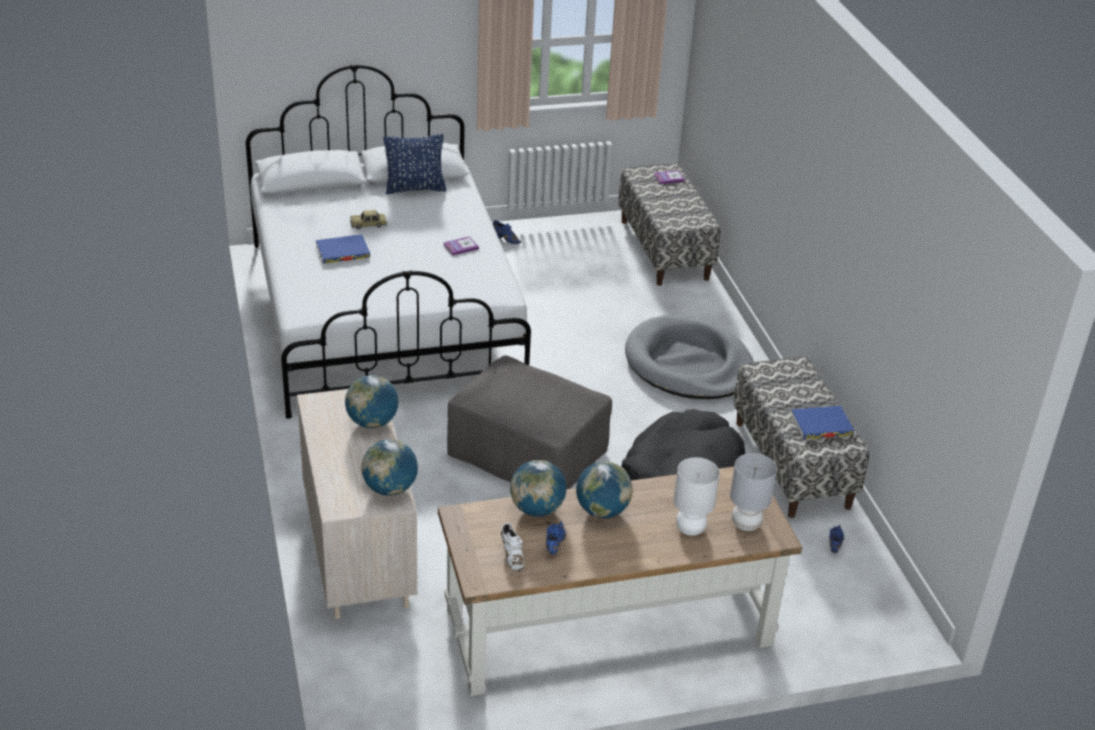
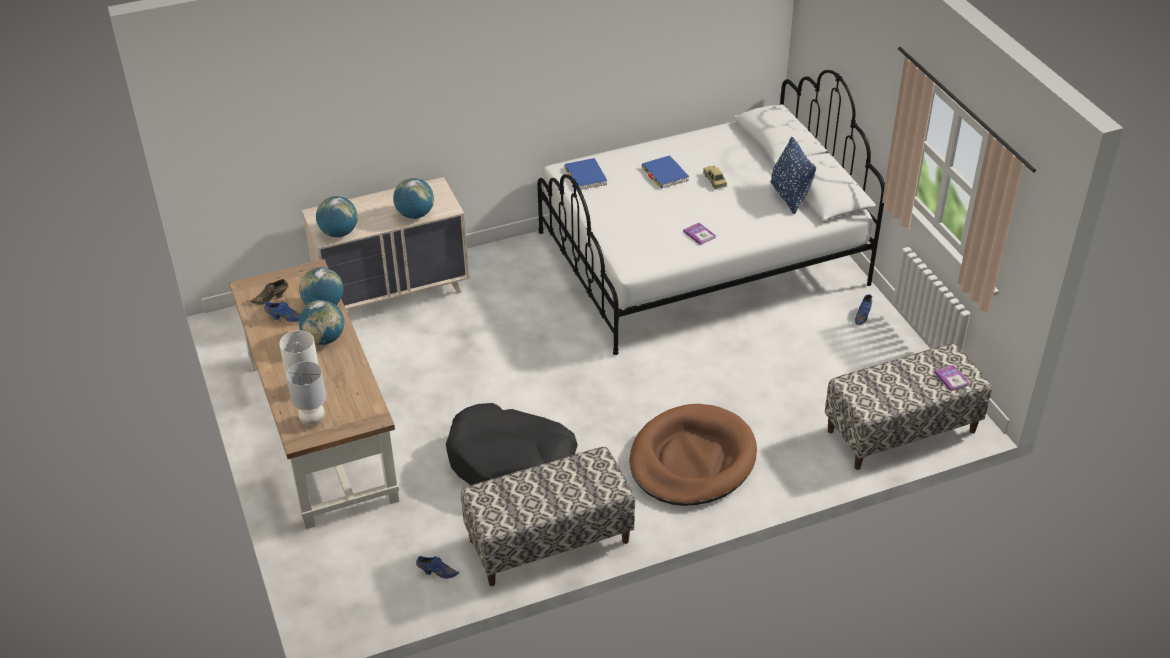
camera: 85 degrees right, 5 degrees up
(512, 555) = (272, 299): white shoe -> brown shoe
(528, 454) = (525, 366): grey ottoman -> none
(688, 364) = (692, 460): grey dog bed -> brown dog bed
(821, 425) = (518, 505): blue book -> blue book (585, 176)

